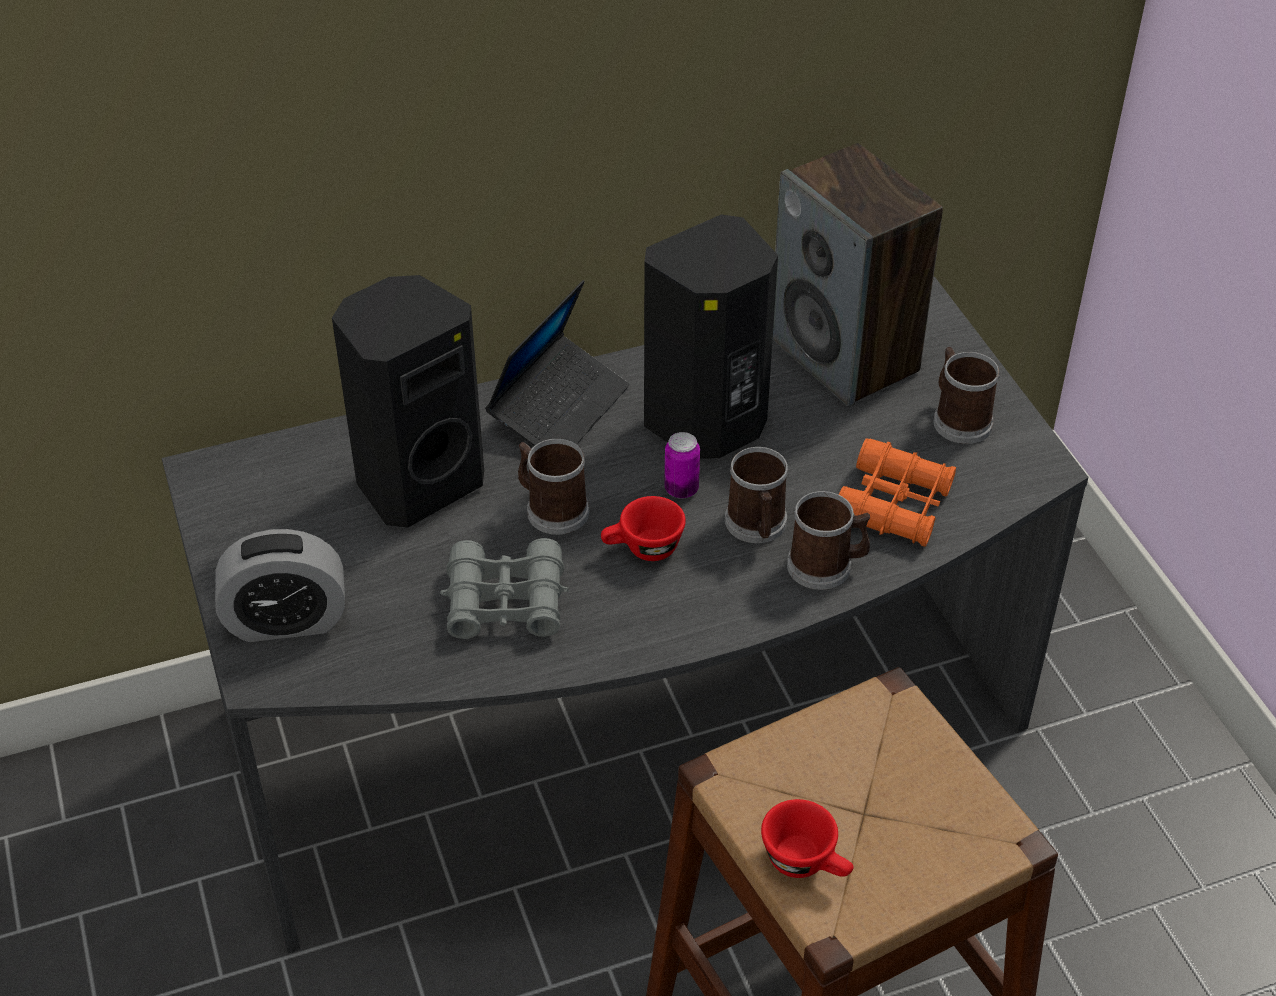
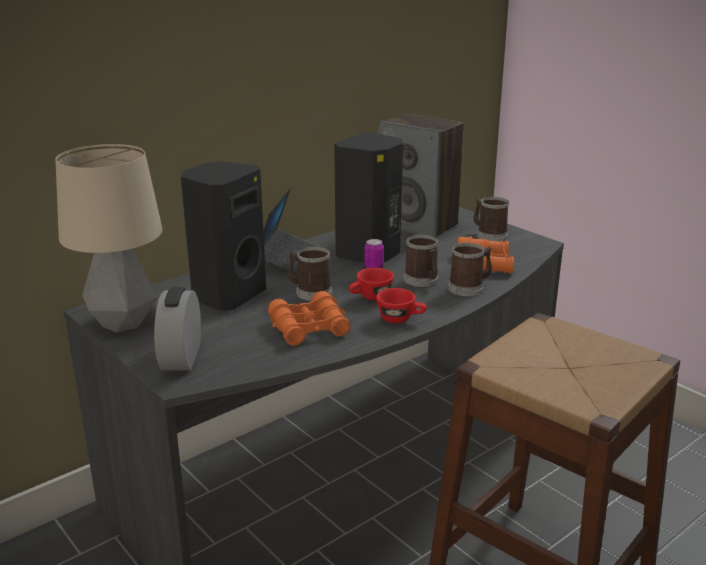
camera: 20 degrees left, 20 degrees down
(237, 513) = (124, 323): none -> table lamp
(286, 621) = (181, 357): alarm clock -> alarm clock turned 120 degrees clockwise
(505, 602) = (309, 328): grey binoculars -> orange binoculars
(807, 863) = (560, 389): red cup -> red cup (401, 319)

